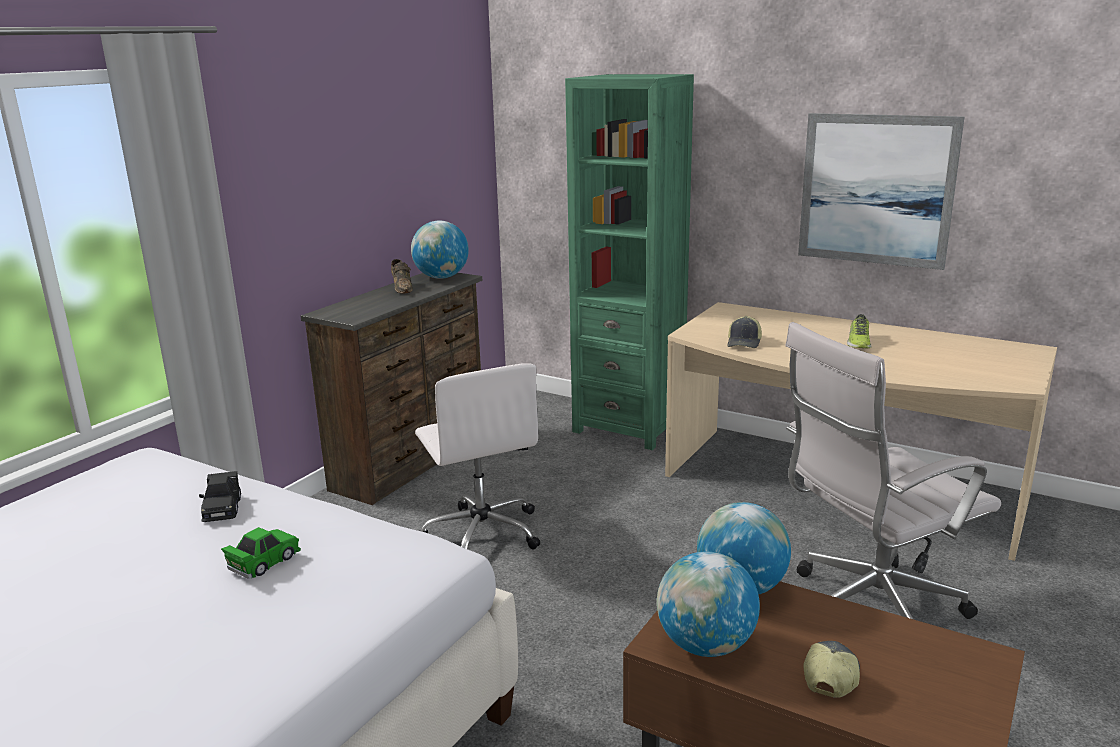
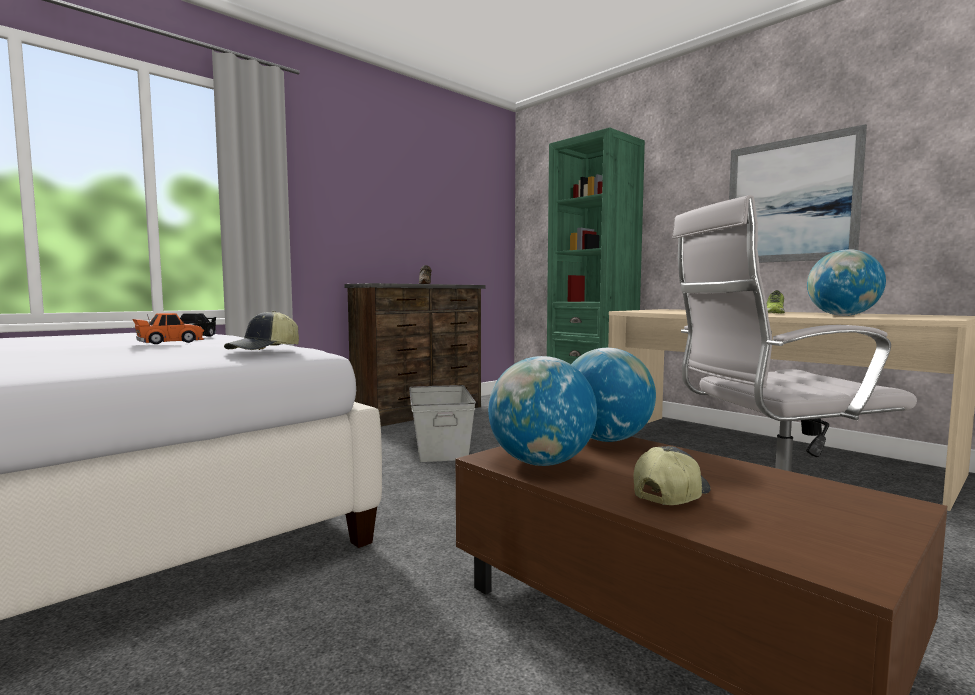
camera: 15 degrees right, 15 degrees down
(264, 562) = (170, 342): green toy car -> orange toy car
(441, 277) = (457, 284): globe -> globe (842, 315)
(481, 533) = (439, 446): white office chair -> grey storage box
(744, 343) = (670, 312): cap -> cap (264, 349)

